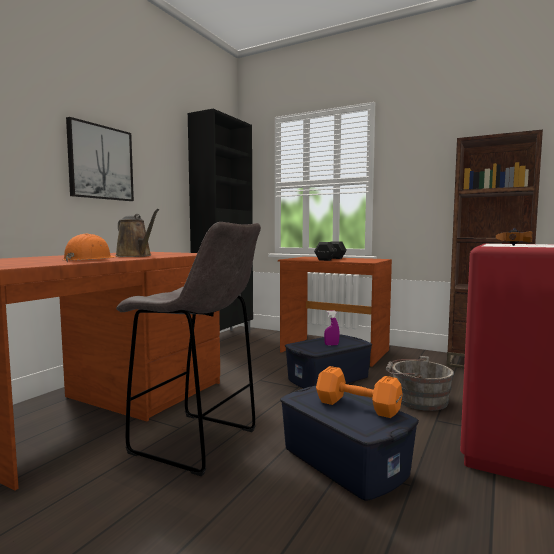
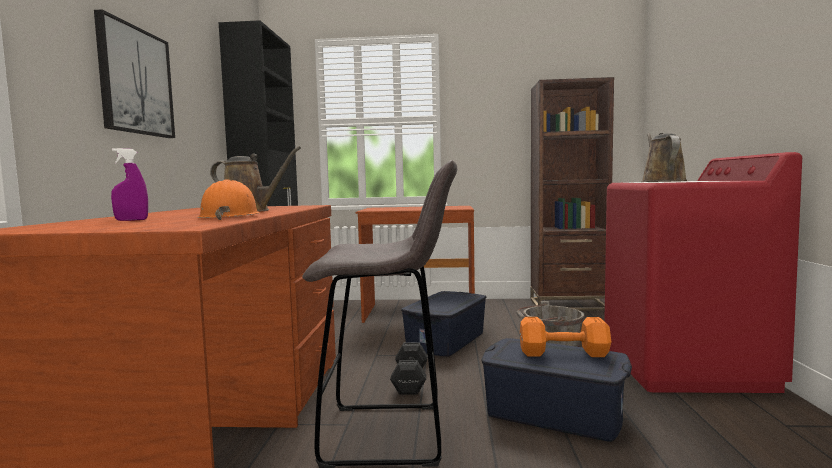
camera: 25 degrees left, 0 degrees up
(331, 259) = (414, 208): black dumbbell -> black dumbbell (411, 380)
(331, 345) = (450, 302): purple spray bottle -> purple spray bottle (131, 220)
(514, 245) = (661, 181): hammer -> brown watering can

